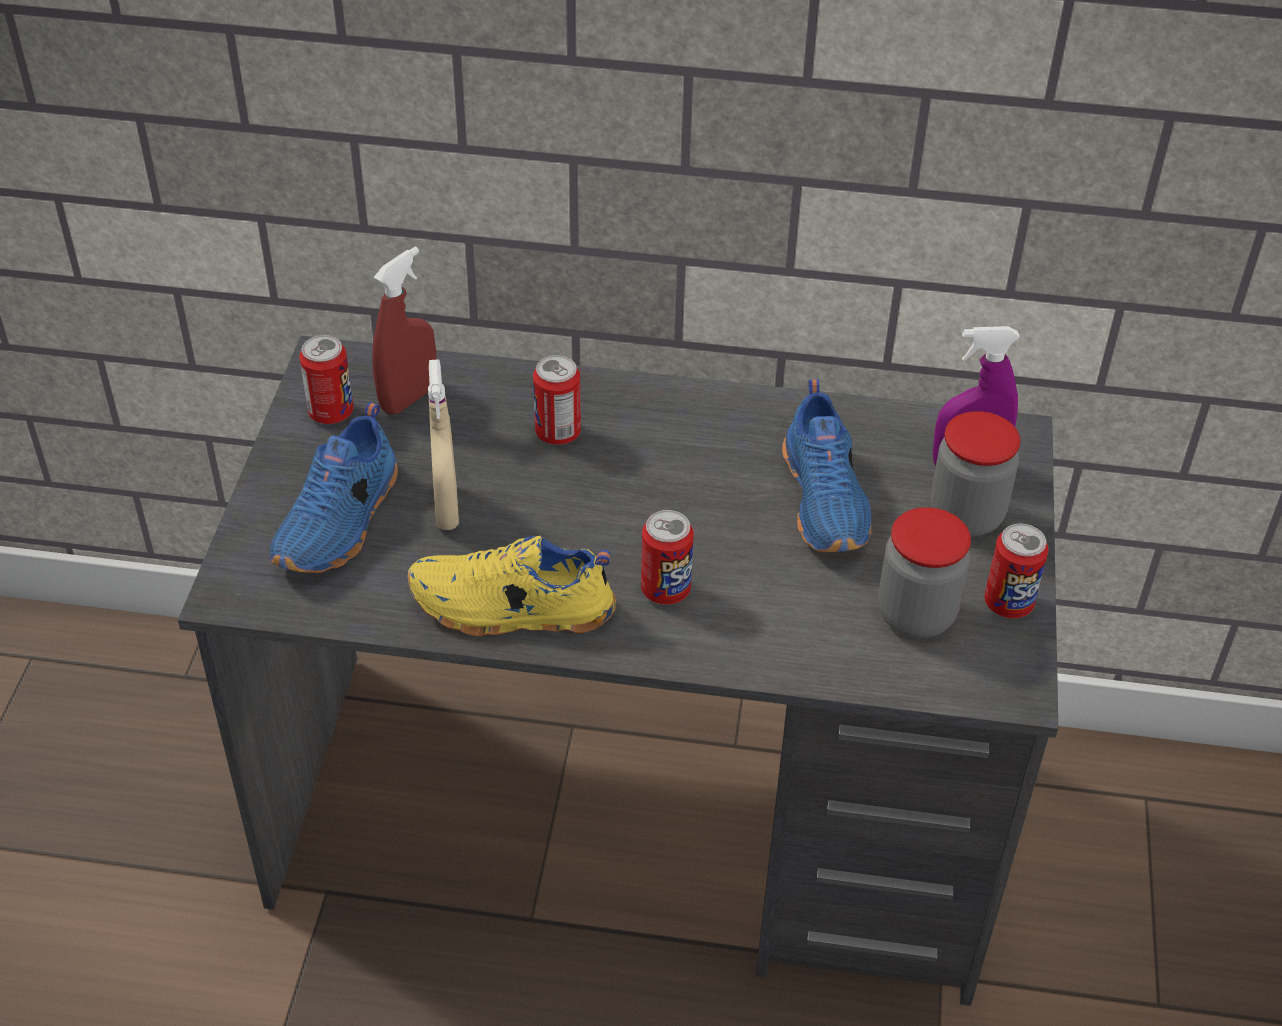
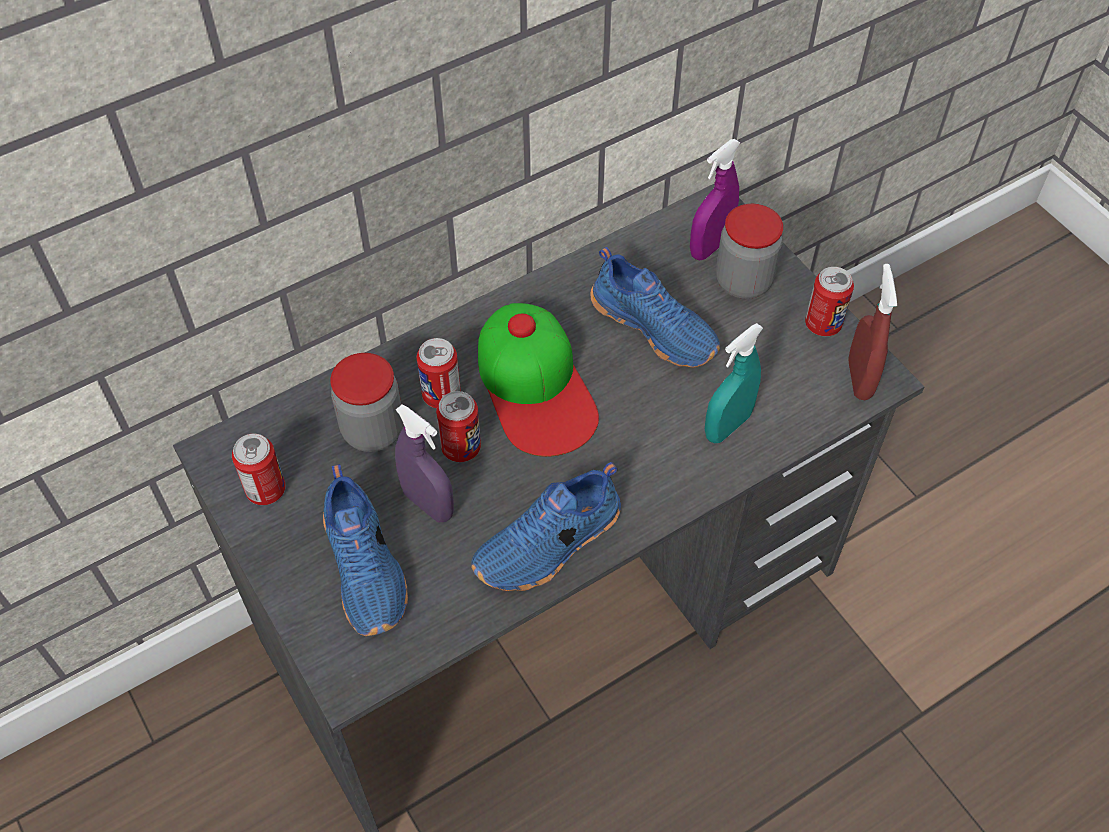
camera: 40 degrees left, 10 degrees up
(409, 398) = (310, 440): red spray bottle -> red spray bottle (859, 379)
(446, 508) = (428, 504): beige spray bottle -> purple spray bottle
(512, 610) = (550, 545): yellow shoe -> blue shoe
(650, 478) = (536, 386): none -> cap
(665, 590) = (628, 459): can -> can (461, 448)
(797, 626) = (727, 426): none -> turquoise spray bottle
(916, 614) = (783, 368): jar -> jar (373, 431)

